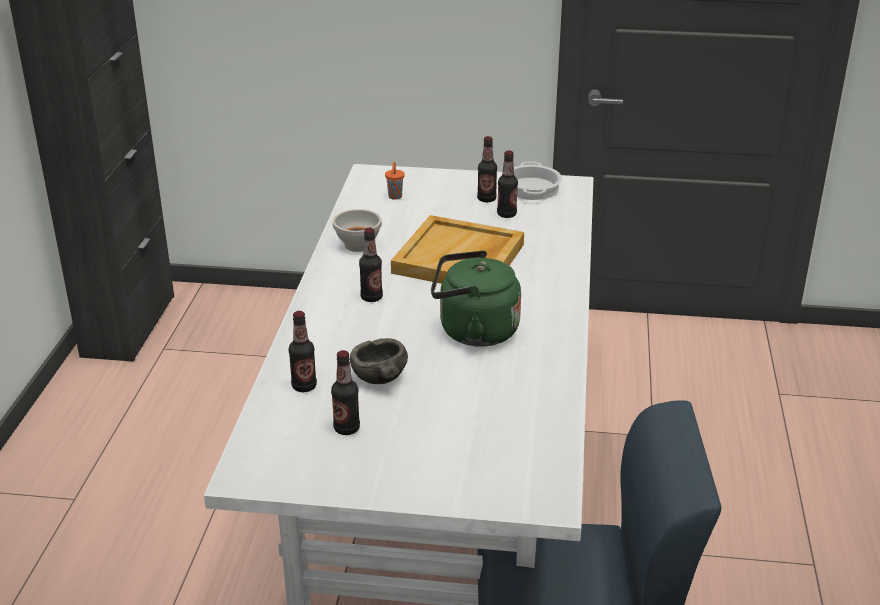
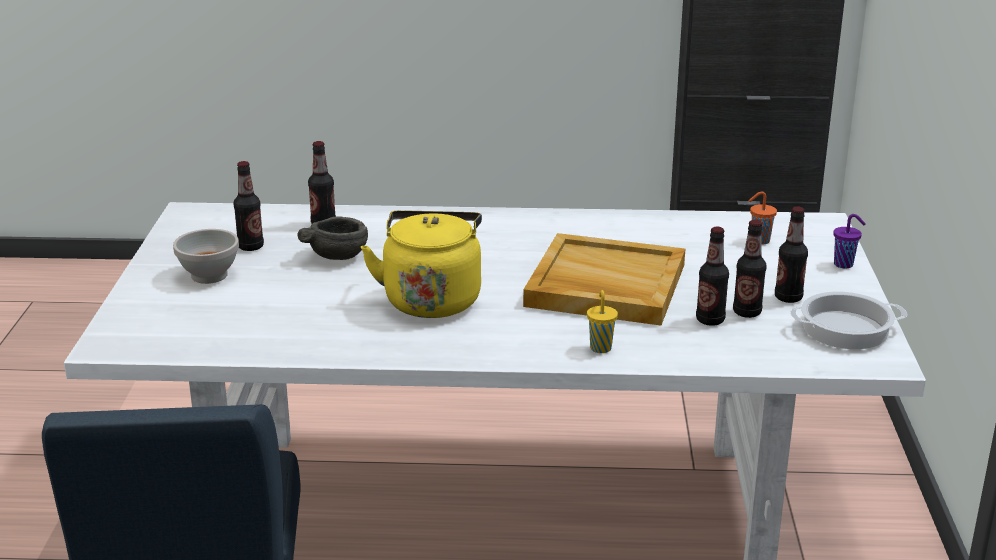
camera: 85 degrees right, 5 degrees down
(358, 245) = (620, 228): white bowl -> white bowl (210, 275)
(371, 297) = (498, 243): bottle -> bottle (710, 320)
(439, 175) = (844, 264): none -> purple cup
(473, 331) = (432, 299): green kettle -> yellow kettle
(555, 268) = (600, 347): none -> yellow cup

